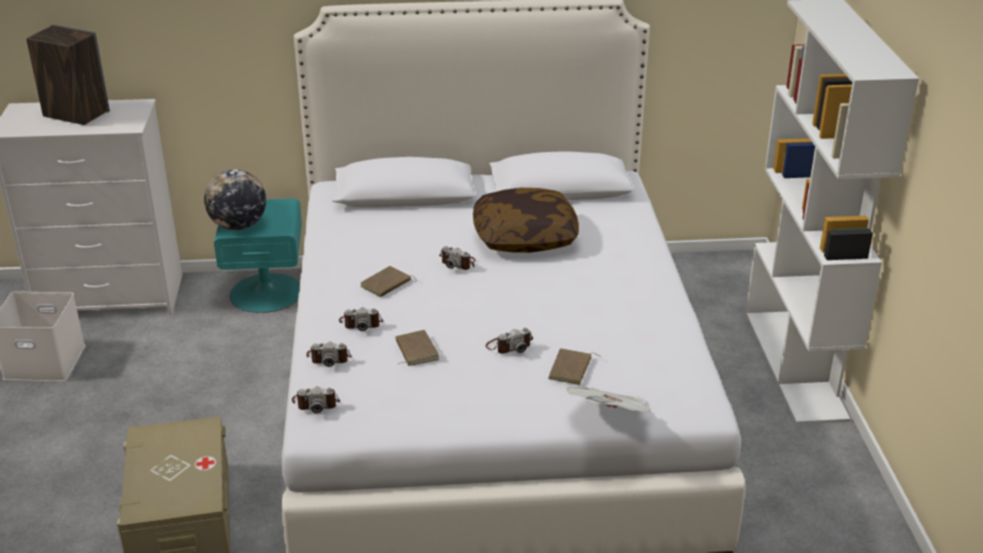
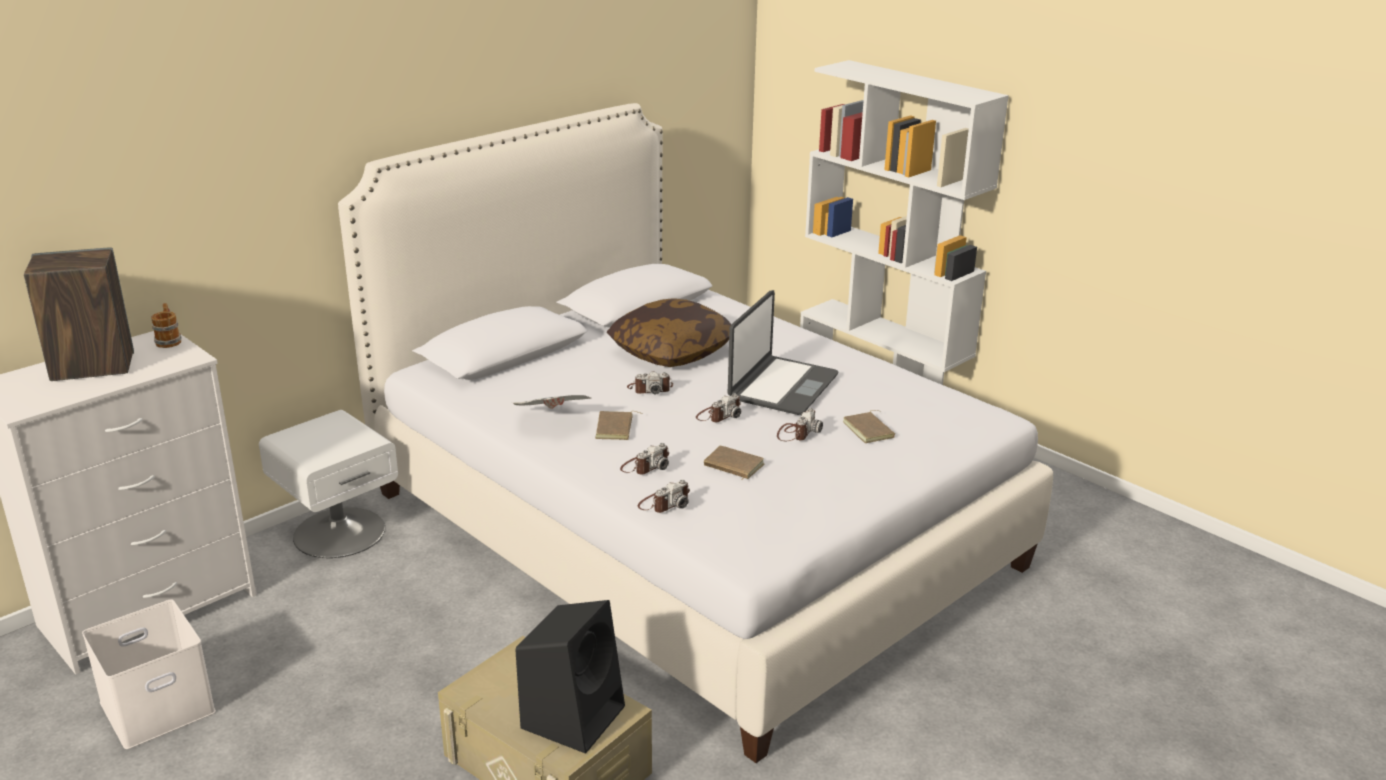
camera: 40 degrees left, 5 degrees down
(138, 109) = (169, 340): none -> mug
(174, 487) = (574, 715): none -> black speaker
(238, 226) = (317, 454): globe -> none
(266, 292) = (338, 532): turquoise nightstand -> white nightstand
(316, 403) = (715, 541): camera -> camera (718, 415)
(560, 302) = (782, 387): none -> laptop
(610, 417) = (951, 449): newspaper -> newspaper (552, 420)

